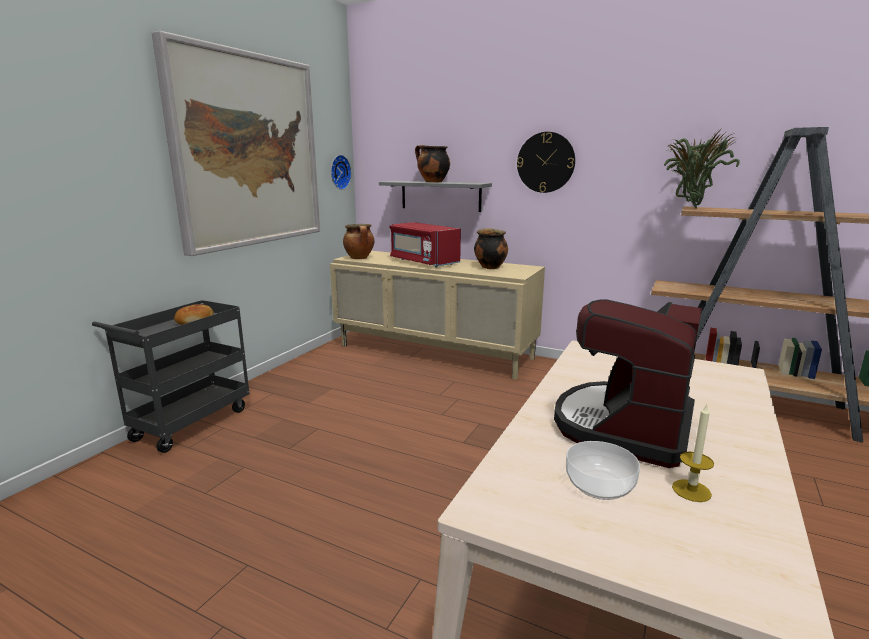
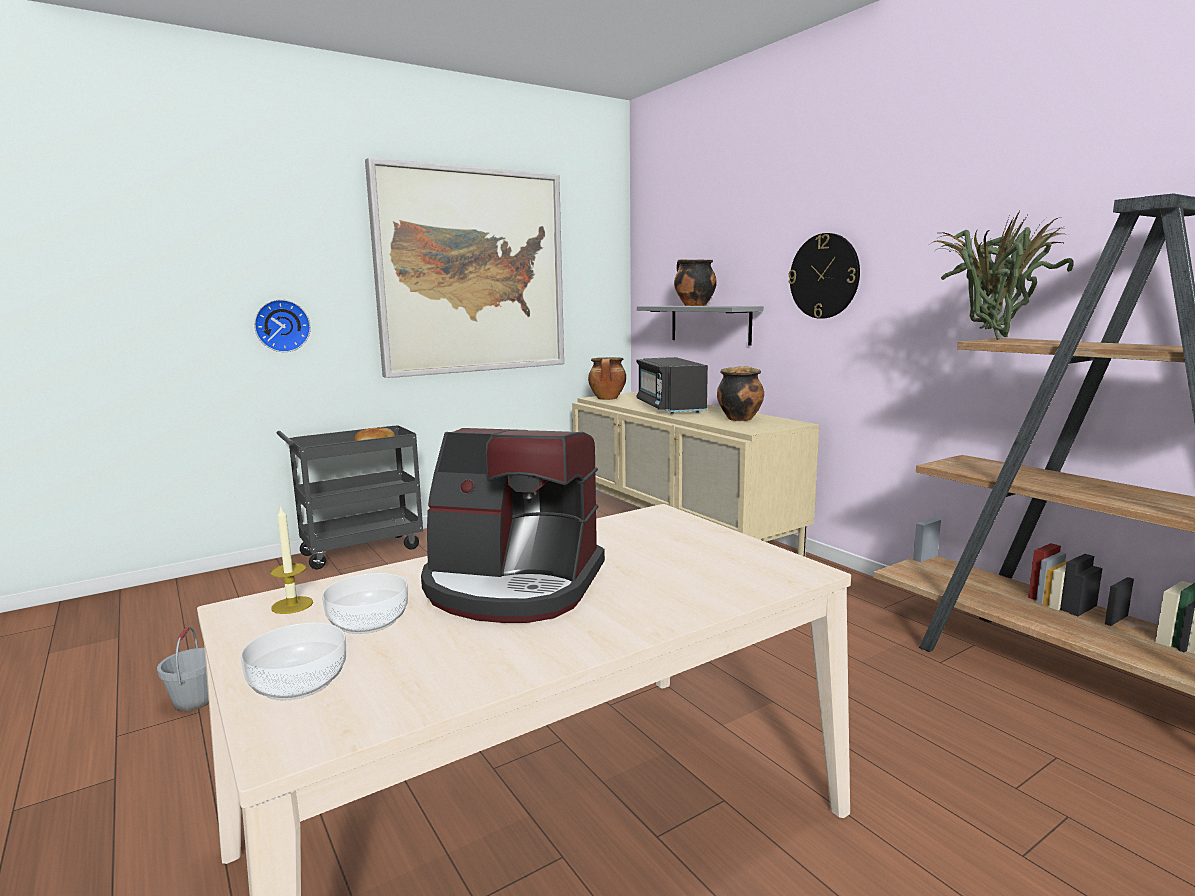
camera: 30 degrees right, 5 degrees down
(203, 619) = (194, 701): none -> grey bucket
(339, 172) = (604, 295): wall clock -> wall clock (282, 325)
(423, 262) = (670, 407): red microwave -> black microwave
(624, 426) = (513, 586): coffee machine -> coffee machine turned 135 degrees counterclockwise
(672, 553) = (298, 682): none -> bowl
(691, 490) = (437, 649): candle -> candle (292, 605)

